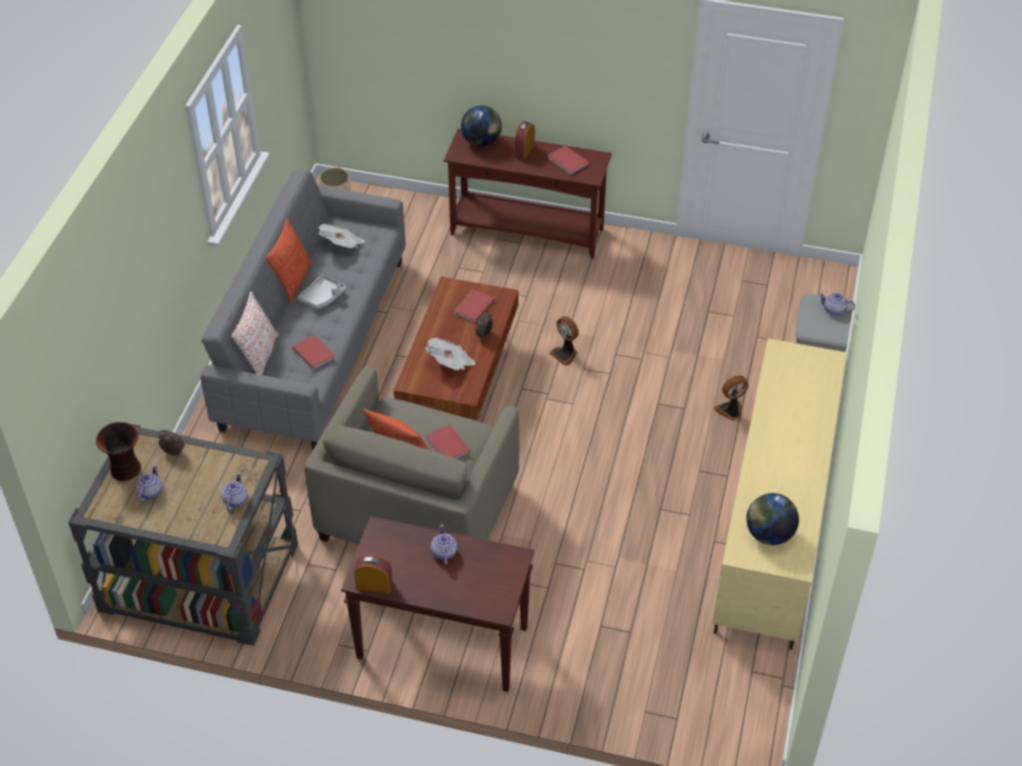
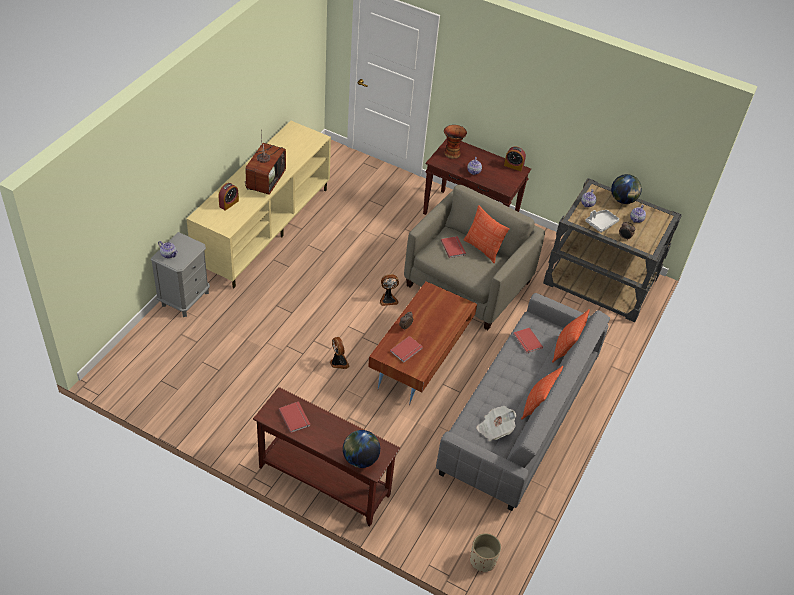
camera: 170 degrees left, 0 degrees up
(126, 470) = (652, 233): vase -> vase (452, 153)
(260, 356) = (565, 349): white pillow -> orange pillow
(322, 297) = (516, 384): grey tray -> grey tray (601, 223)
(451, 363) = (434, 312): newspaper -> none
(524, 150) = (326, 439): alarm clock -> alarm clock (229, 203)
(730, 411) = (247, 296): fan -> fan (388, 299)
(769, 534) = (298, 142): globe -> globe (623, 200)
(778, 444) = (265, 180): none -> television

